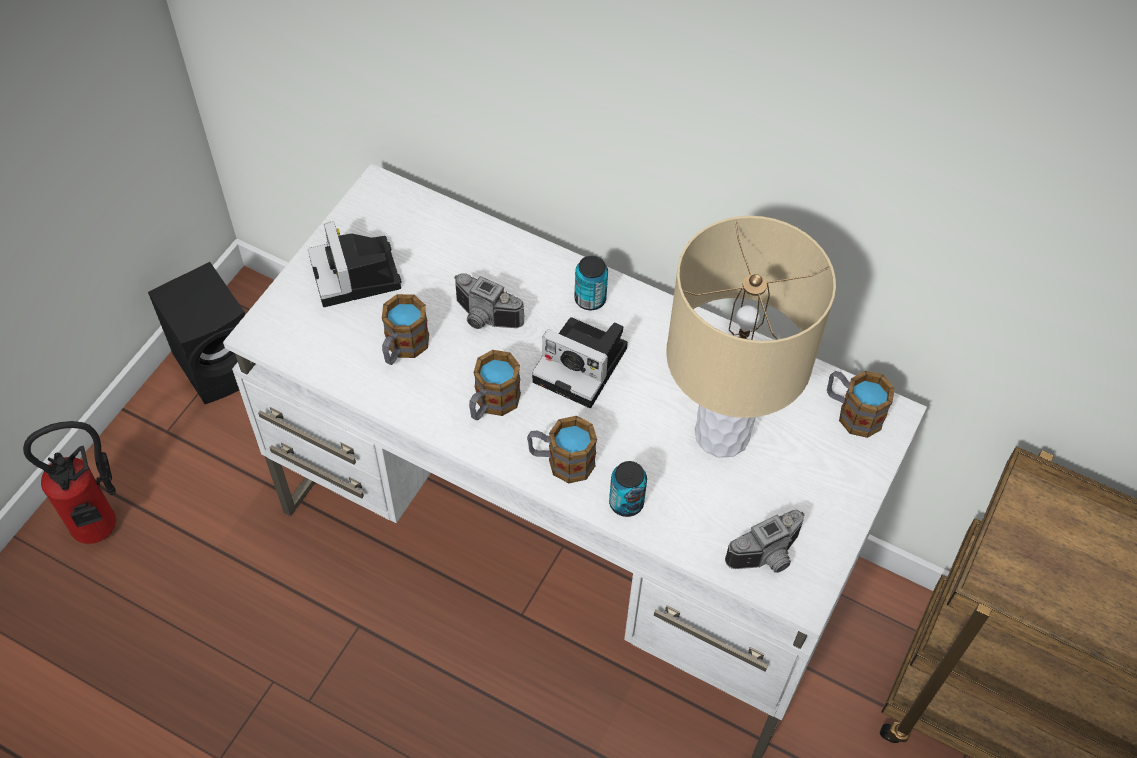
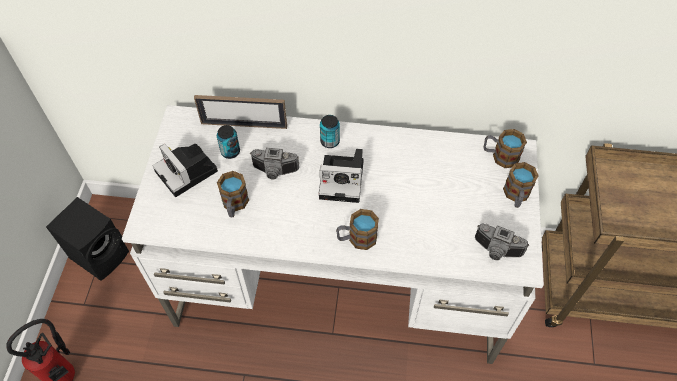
camera: 20 degrees left, 0 degrees up
(471, 231) = (244, 125): none -> picture frame
(492, 404) = (301, 219): mug -> mug (516, 196)
(626, 502) = (404, 249): can -> can (230, 152)
(722, 435) = (438, 192): beige table lamp -> none
(768, 557) = (496, 251): camera -> camera turned 75 degrees clockwise

